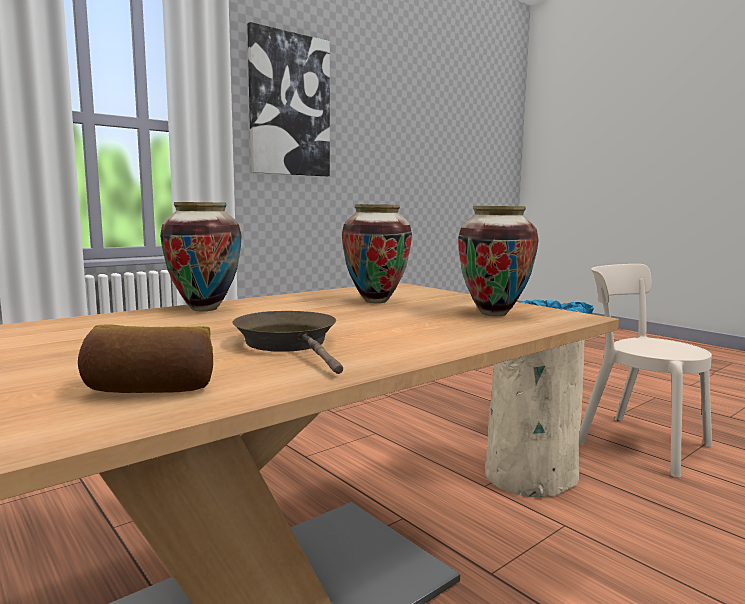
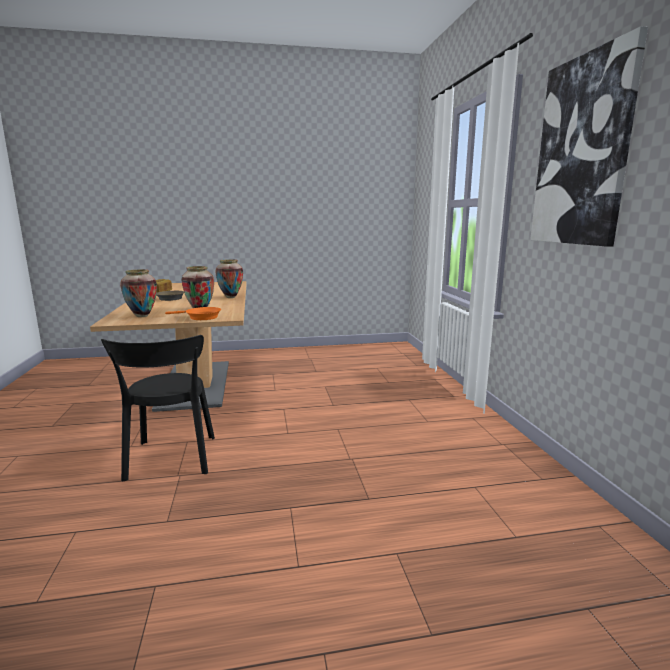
camera: 120 degrees right, 5 degrees up
(423, 293) = (200, 317): none -> orange frying pan
(531, 475) = (171, 460): beige trash can -> black chair
(636, 443) = (118, 537): beige chair -> none

